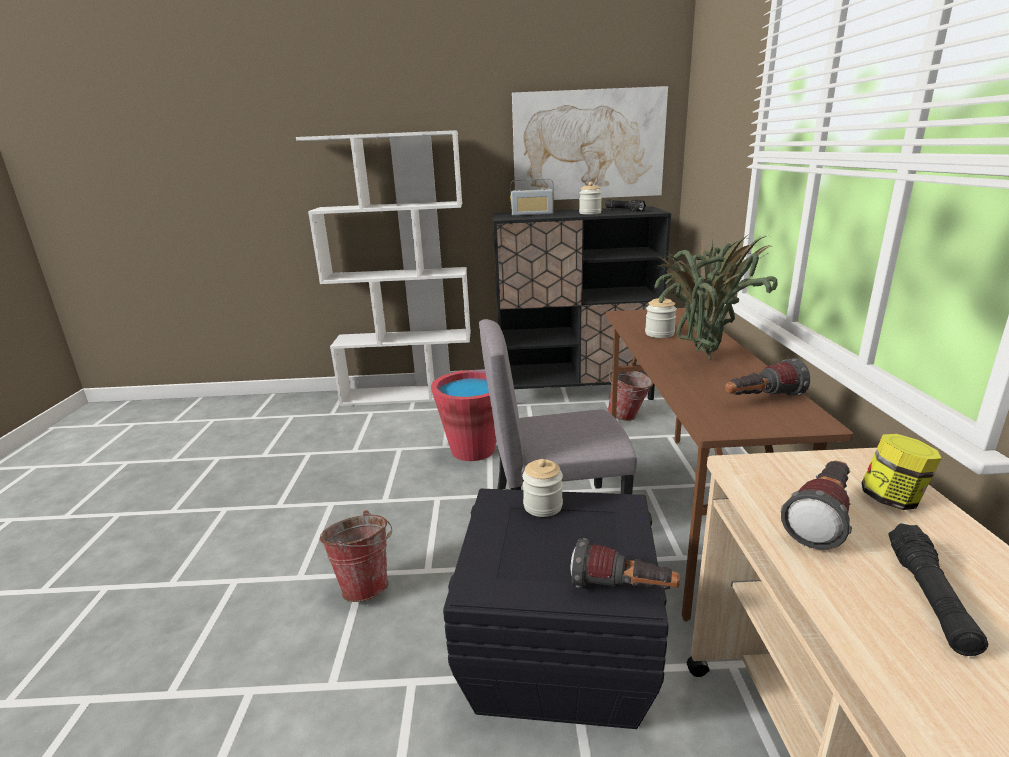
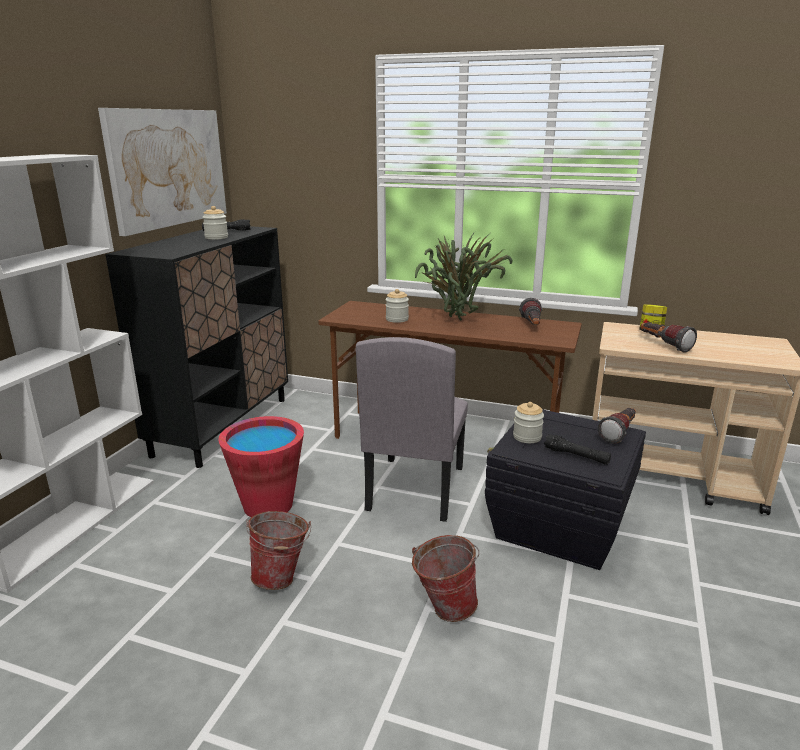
camera: 70 degrees left, 0 degrees up
(532, 214) = (164, 247): radio -> none
(628, 417) = (301, 418): bucket -> bucket (282, 577)
(929, 597) = (716, 346): black flashlight -> black flashlight (576, 456)

